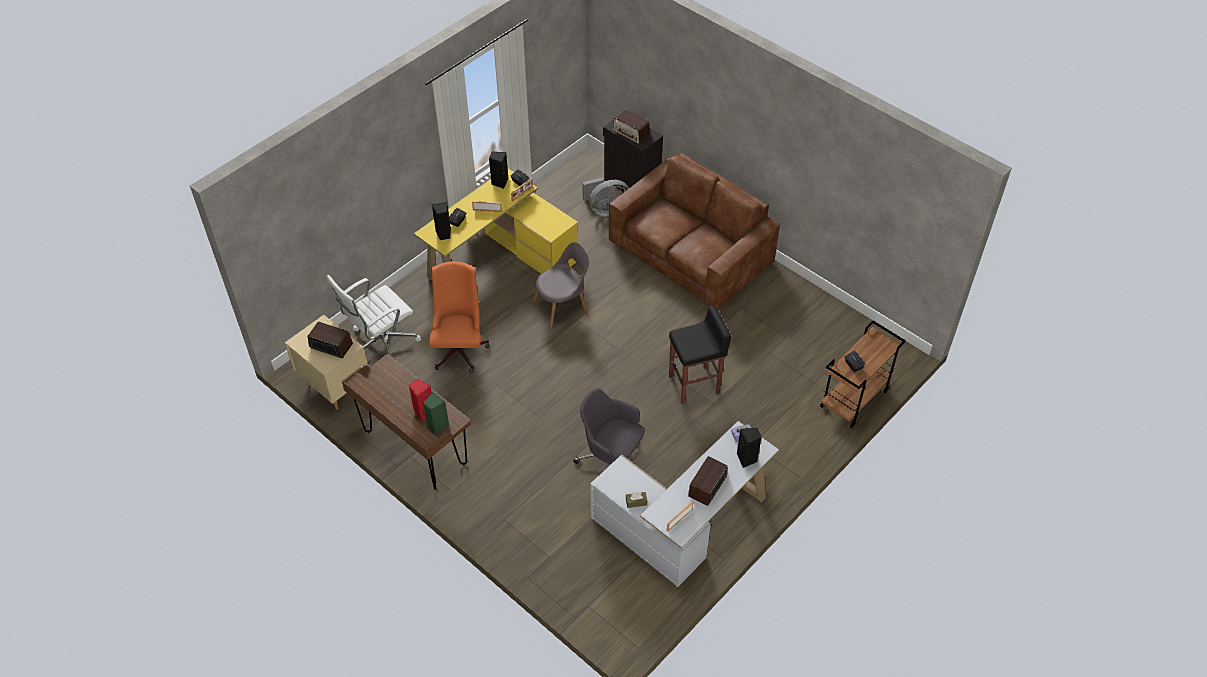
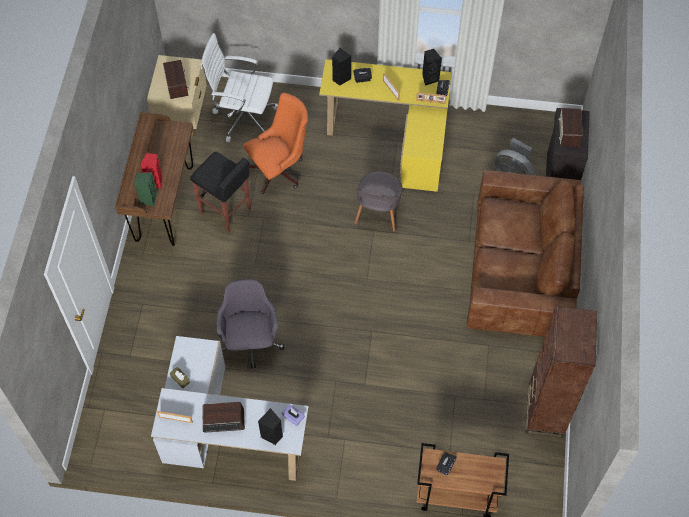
camera: 55 degrees right, 10 degrees up
(562, 307) = (378, 212): grey chair -> grey chair turned 75 degrees clockwise
(695, 385) = (373, 358): black stool -> black stool (225, 211)
(822, 307) = (545, 410): none -> brown bookcase

